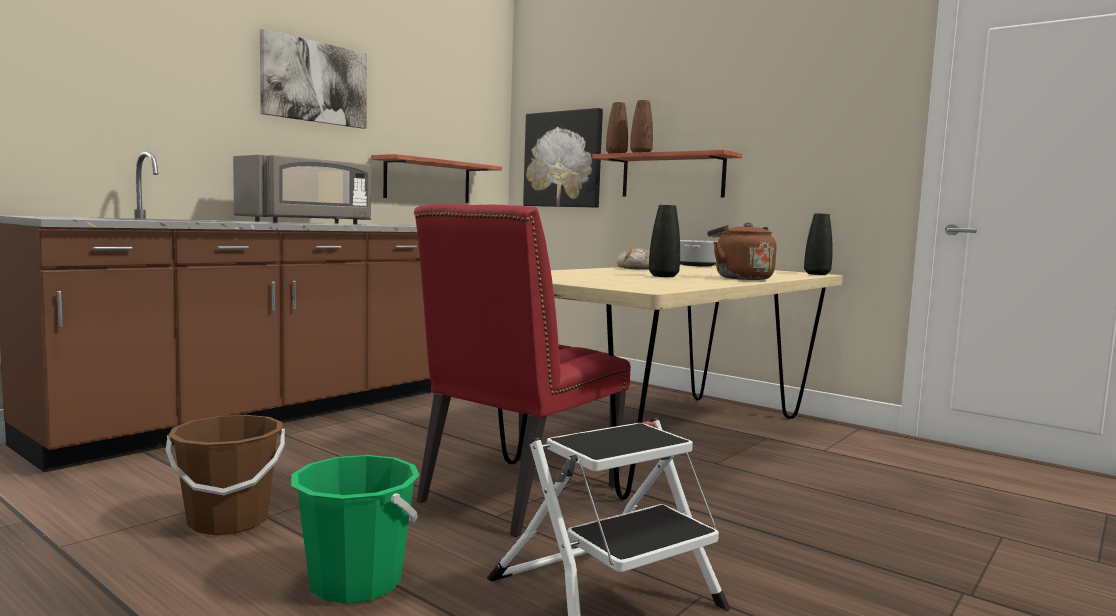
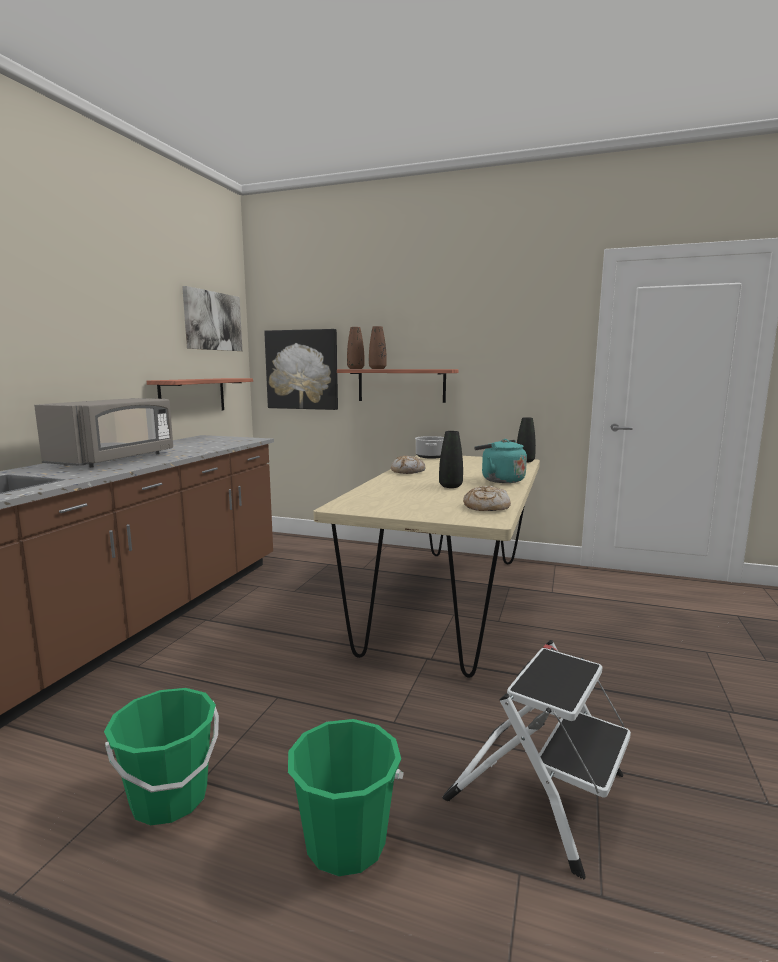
camera: 20 degrees left, 5 degrees up
(229, 521) = (169, 798): brown bucket -> green bucket
(314, 82) = (91, 318): picture -> picture (212, 321)
(520, 493) = (392, 690): red chair -> none
(667, 285) = (486, 507): none -> bread
(740, 278) = (500, 480): brown kettle -> turquoise kettle

